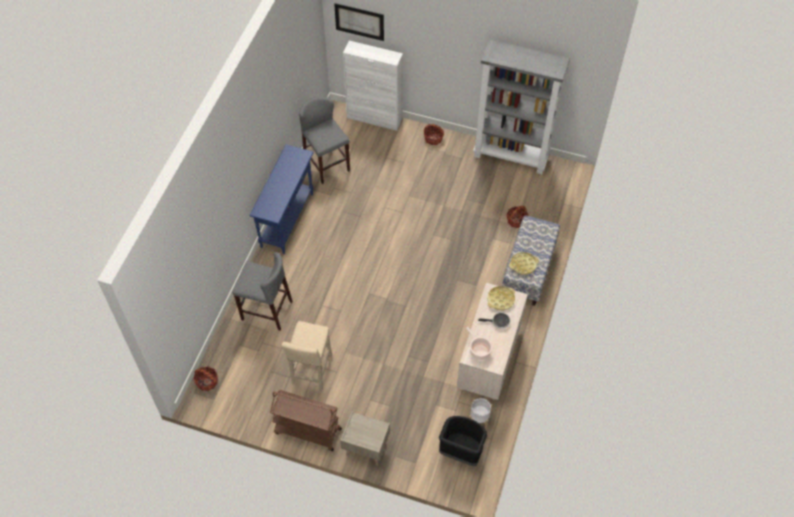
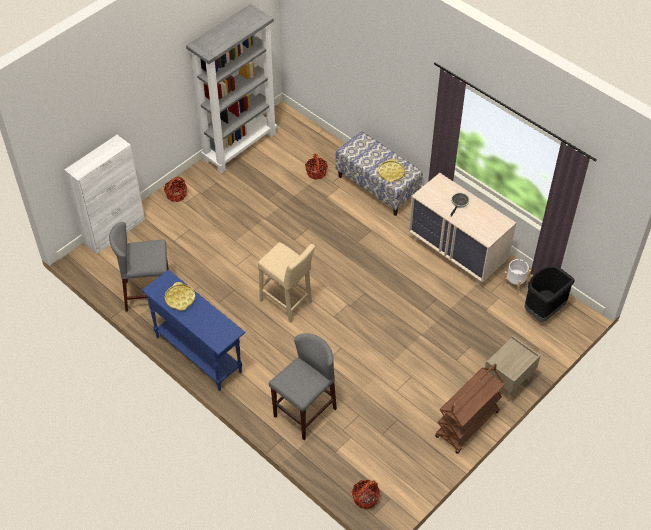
camera: 65 degrees left, 5 degrees down
(311, 372) = (401, 398): beige stool -> beige stool (287, 303)
(359, 21) = (68, 138): picture -> none
(479, 350) = (482, 229): cooking pot -> none
(500, 299) = (436, 193): yellow tray -> yellow tray (180, 298)

